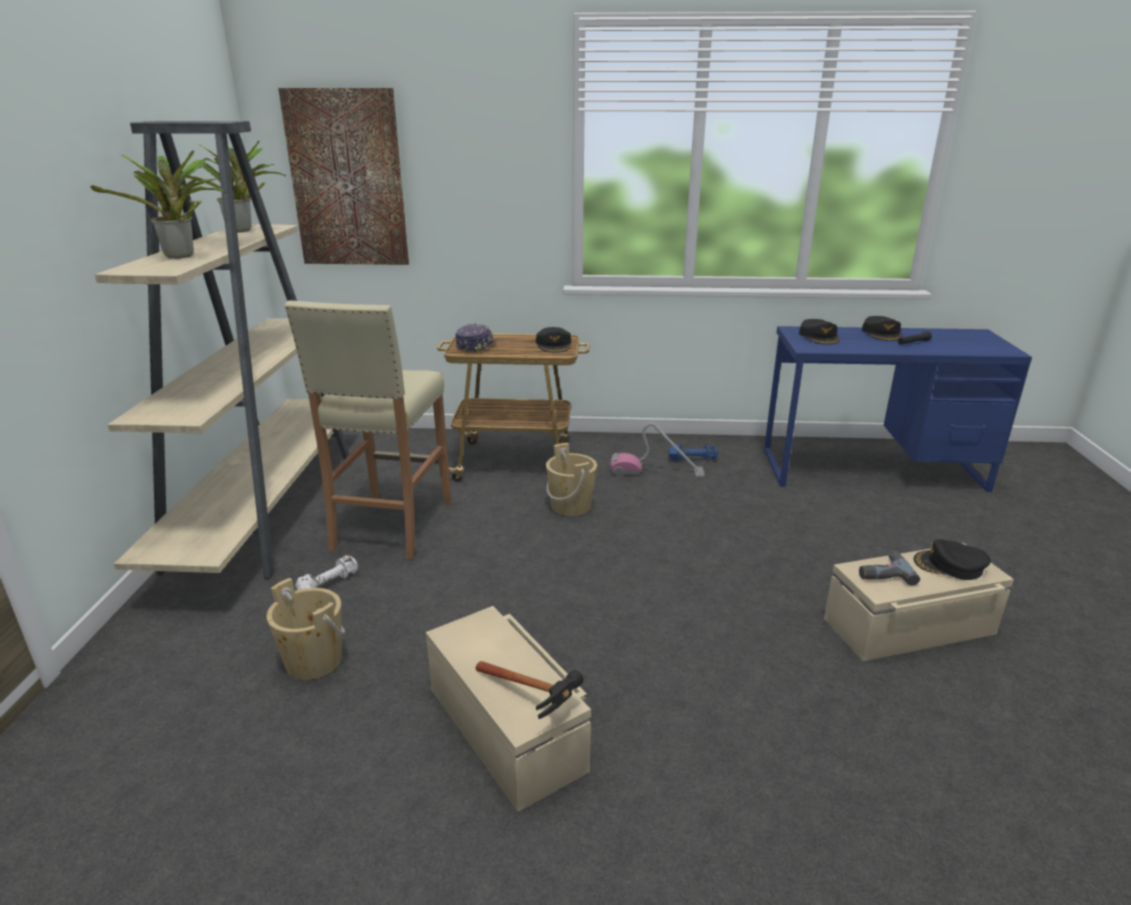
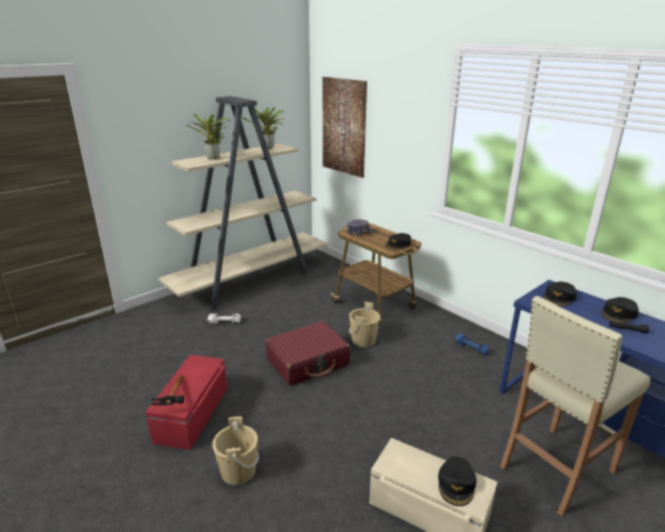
camera: 45 degrees right, 0 degrees up
(314, 661) = (180, 348): beige bucket -> beige bucket (238, 471)
(391, 525) = (279, 310): beige stool -> beige stool (556, 469)
(507, 727) = (193, 414): beige storage box -> red storage box
(548, 565) = (308, 362): none -> red suitcase
(656, 471) = (438, 345): vacuum cleaner -> none
(882, 572) = (408, 459): power drill -> none
(949, 566) = (456, 484): black cap -> black cap turned 135 degrees counterclockwise

